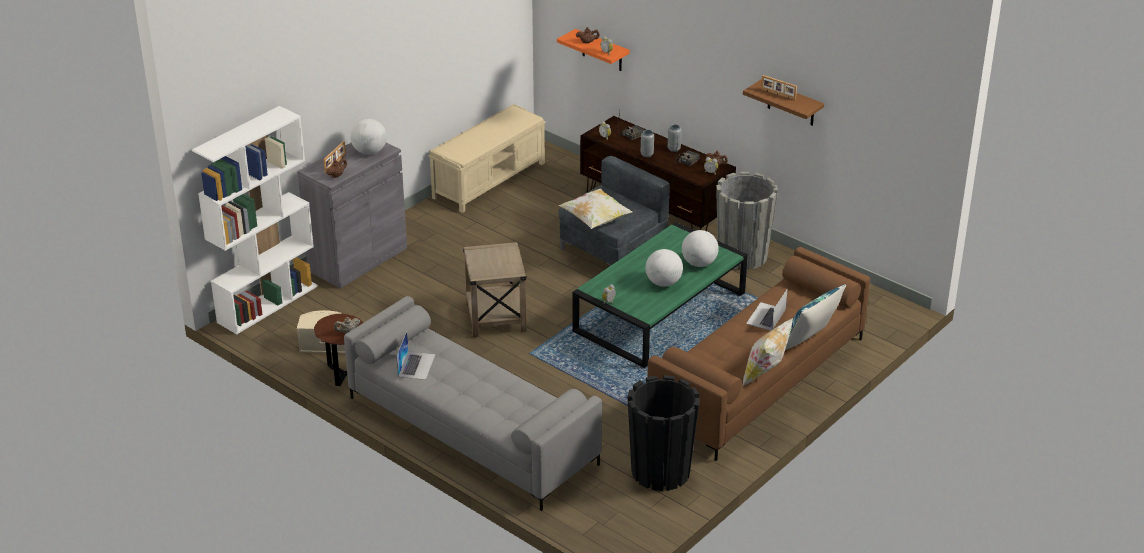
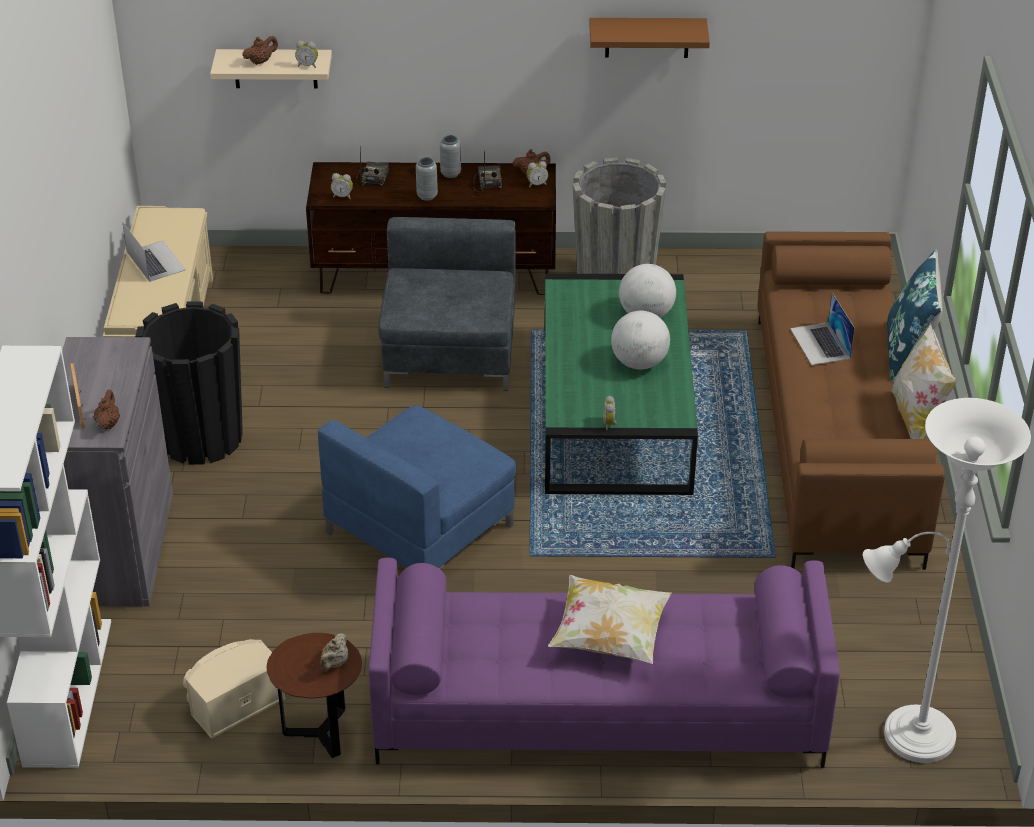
camera: 40 degrees left, 5 degrees up
(369, 151) = (108, 363): globe -> none
(416, 365) = (496, 656): laptop -> laptop (155, 261)
(471, 431) = (596, 711): grey sofa -> purple sofa
(495, 317) = (422, 528): beige side table -> blue armchair
(595, 220) = (450, 319): pillow -> pillow (609, 637)
(600, 522) = (909, 736): none -> white floor lamp
(602, 51) = (275, 68): orange shelf -> beige shelf
(660, 471) = (886, 622): black planter -> black planter (201, 438)
(778, 94) = (639, 29): picture frame -> none

